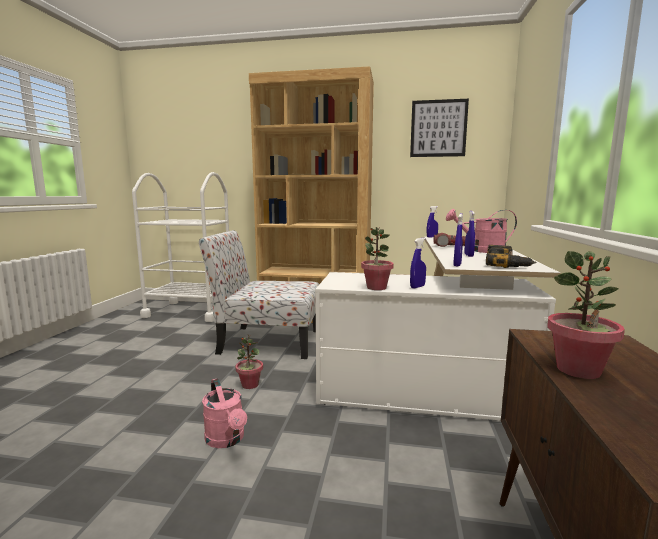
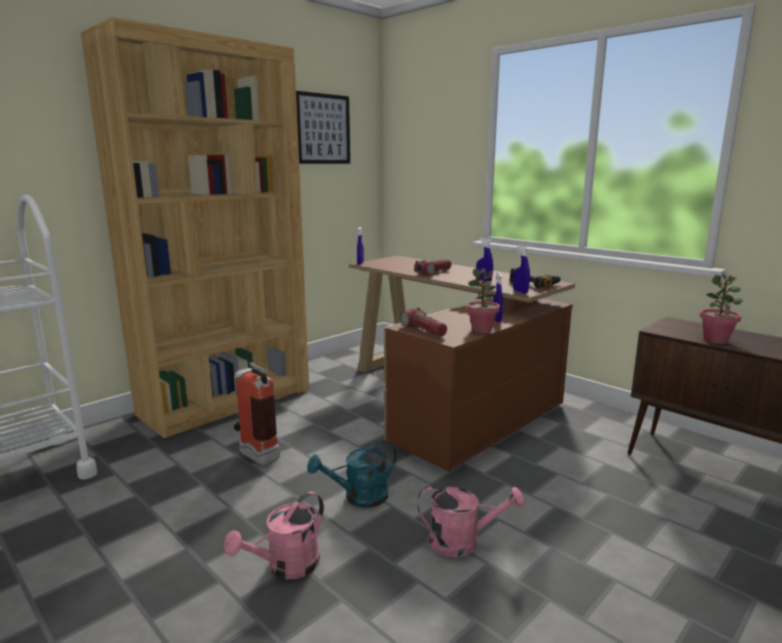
camera: 55 degrees left, 5 degrees up
(250, 385) = (359, 498): potted plant -> turquoise watering can
(267, 342) = (254, 454): chair -> fire extinguisher
(341, 278) = (423, 330): none -> flashlight
(441, 370) = (449, 398): white desk -> brown desk
(482, 251) = (467, 273): pink watering can -> pink watering can (286, 567)

